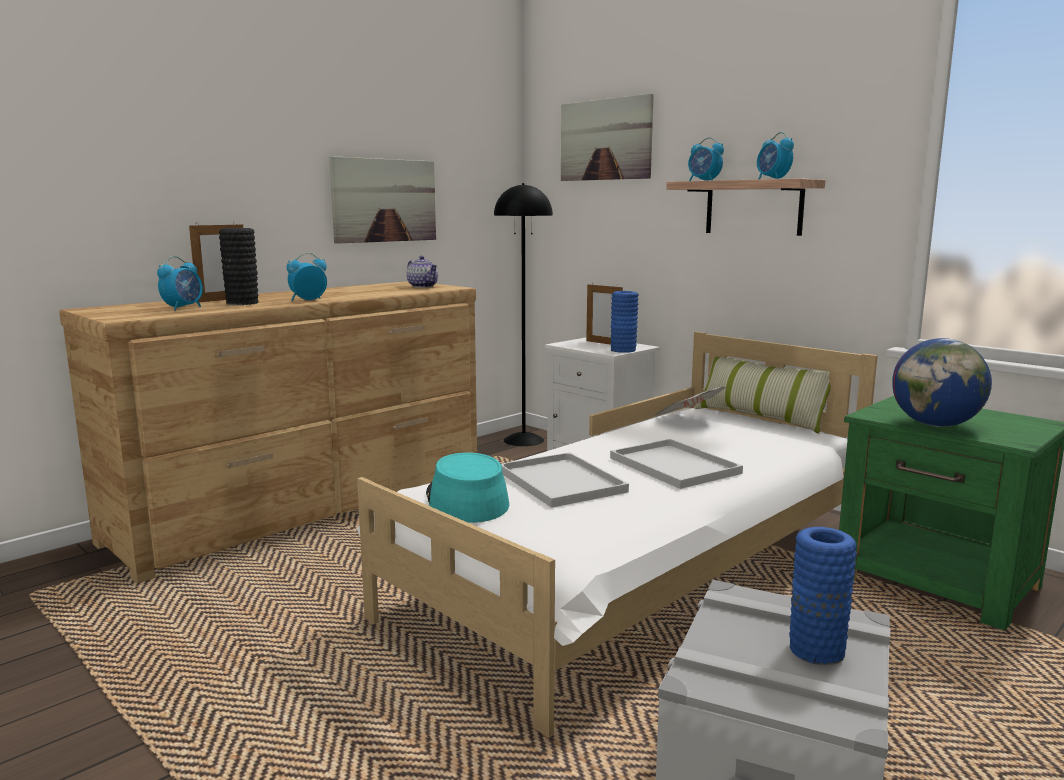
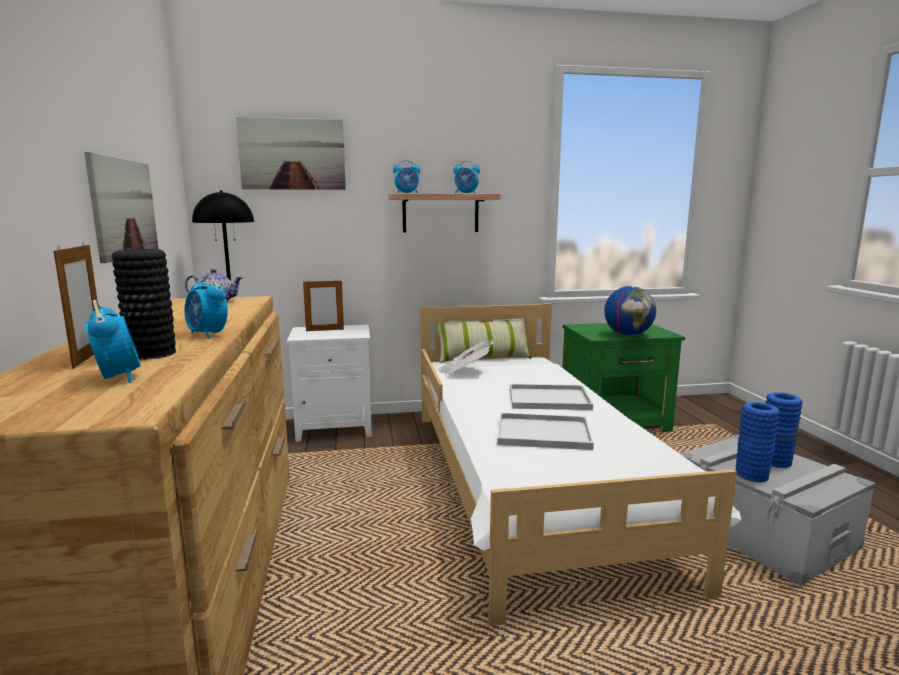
camera: 55 degrees left, 0 degrees up
(307, 300) = (208, 334): alarm clock -> alarm clock turned 45 degrees counterclockwise
(466, 500) = (548, 471): turquoise hat -> none
(623, 350) = (358, 332): blue vase -> blue vase (751, 474)

